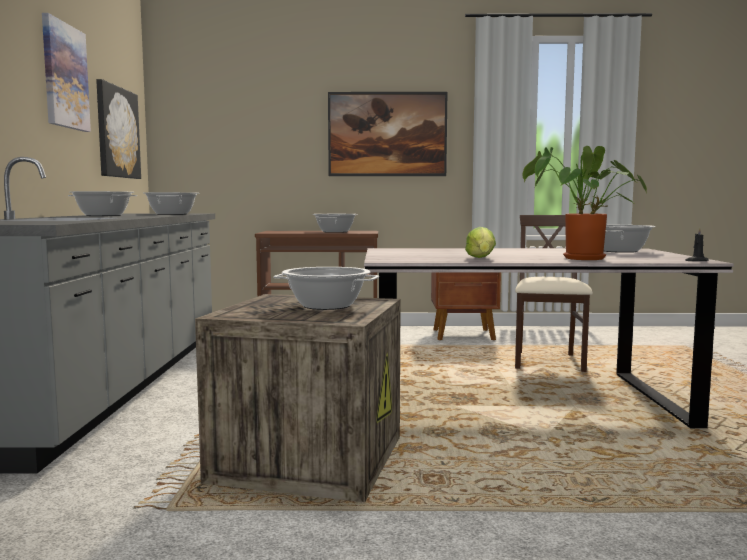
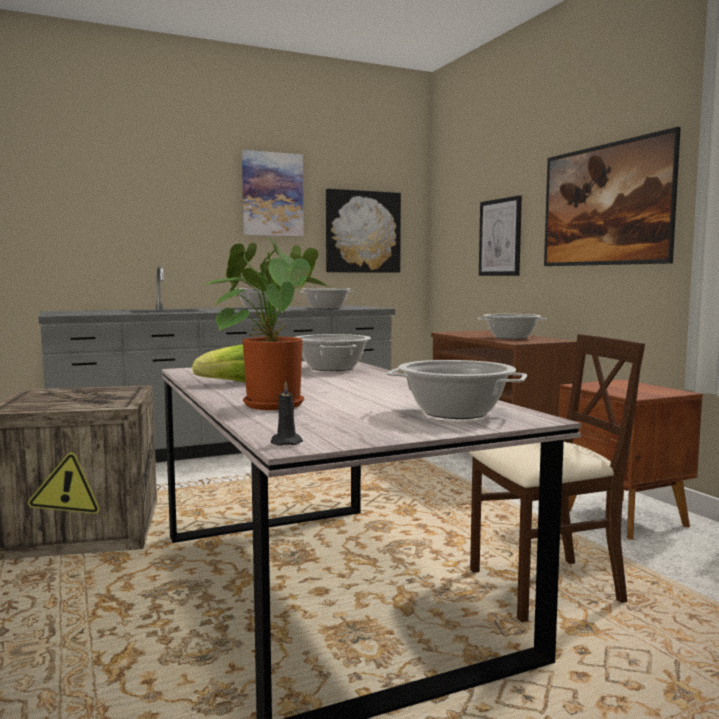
camera: 65 degrees right, 0 degrees up
(268, 150) = (500, 237): none -> picture
(326, 306) = (81, 400): cooking pot -> cooking pot (331, 368)

